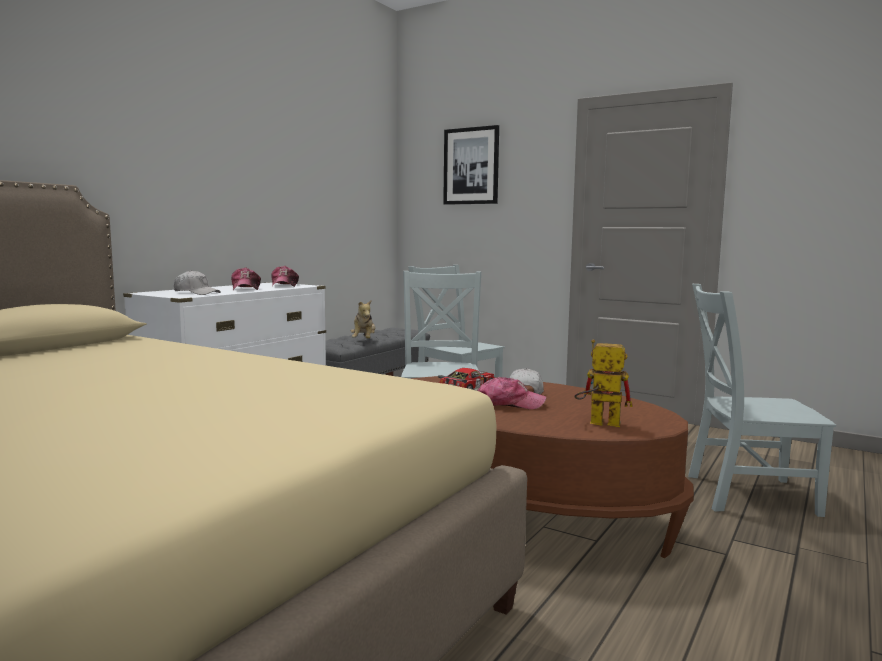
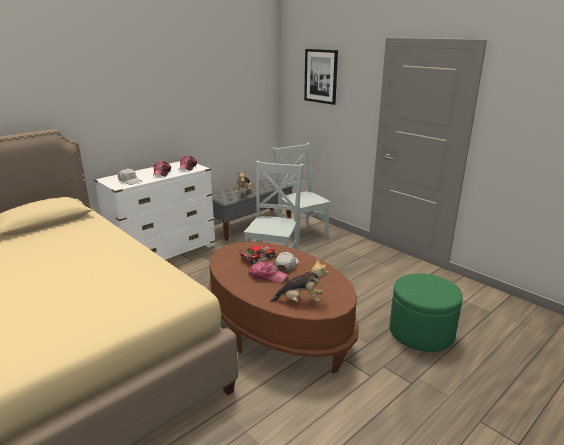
camera: 15 degrees right, 15 degrees up
(597, 423) = (300, 301): toy robot -> plush toy
(744, 494) = (421, 332): grey chair -> green ottoman

